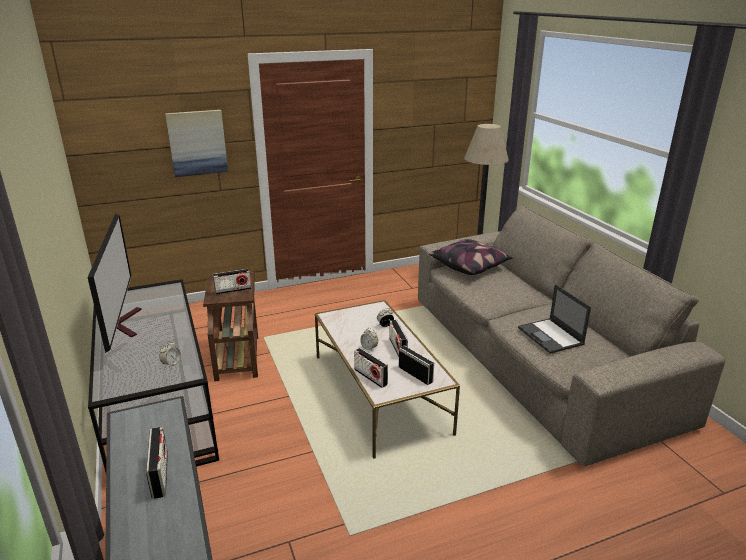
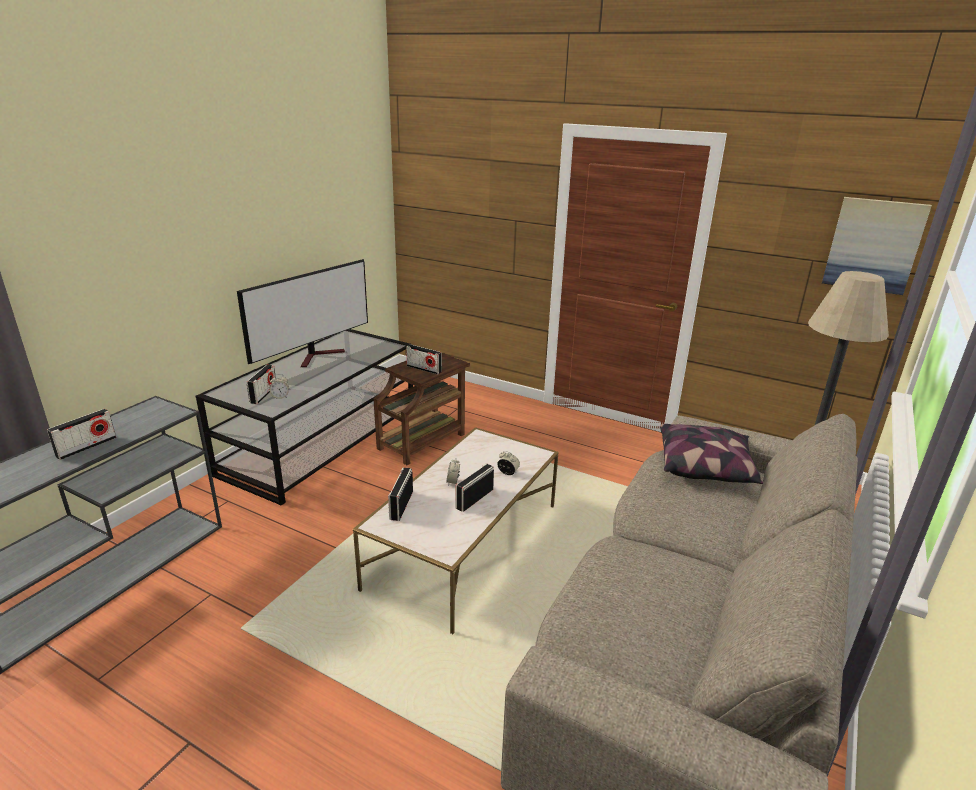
camera: 50 degrees right, 0 degrees up
(197, 143) = (498, 216): picture -> picture (873, 245)
(415, 374) = (438, 530): radio -> radio (263, 394)
(551, 336) = (624, 596): laptop -> none

